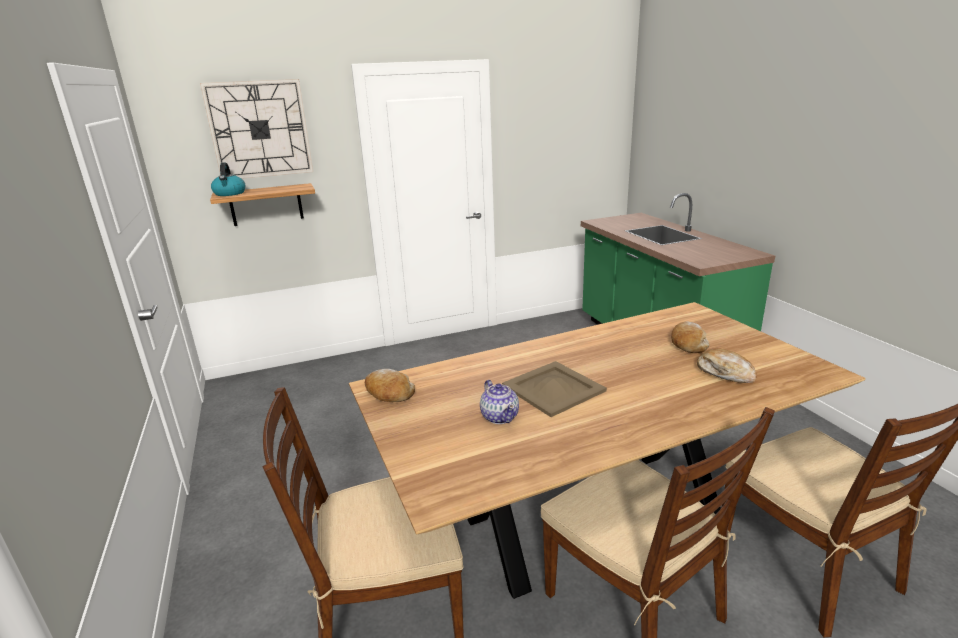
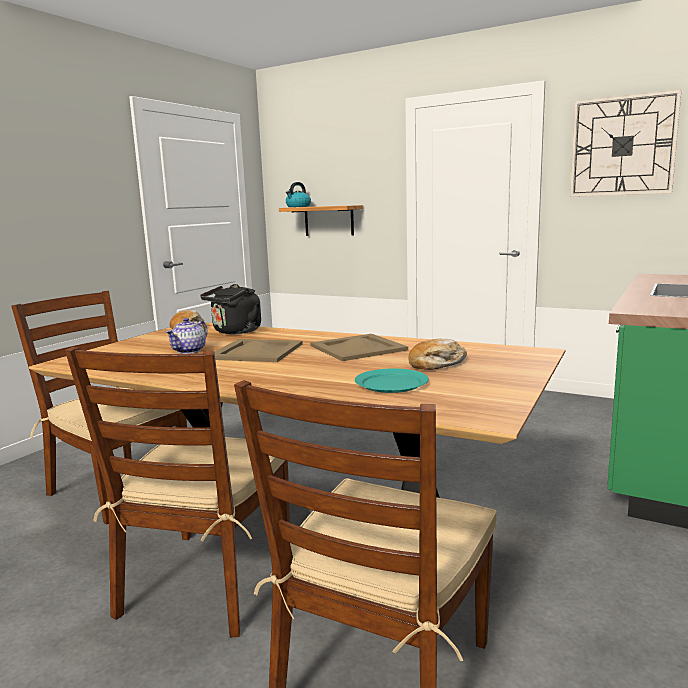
camera: 50 degrees right, 10 degrees down
(259, 129) = (331, 158): wall clock -> wall clock (622, 146)
(451, 375) = (235, 331): none -> black kettle
(602, 350) = (358, 347): none -> beige tray
(725, 373) = (392, 384): bread -> turquoise plate

